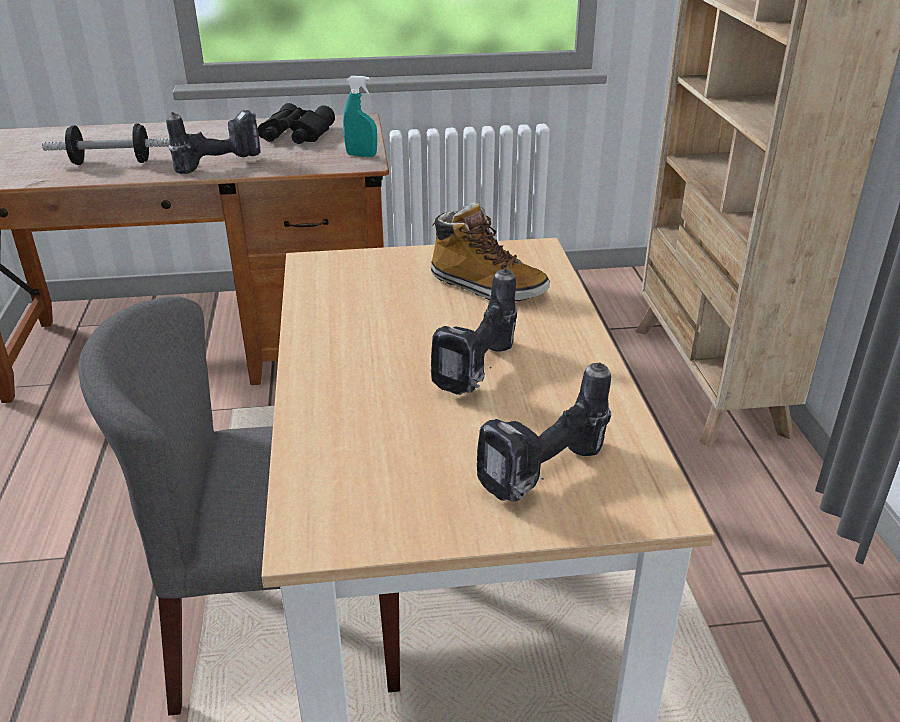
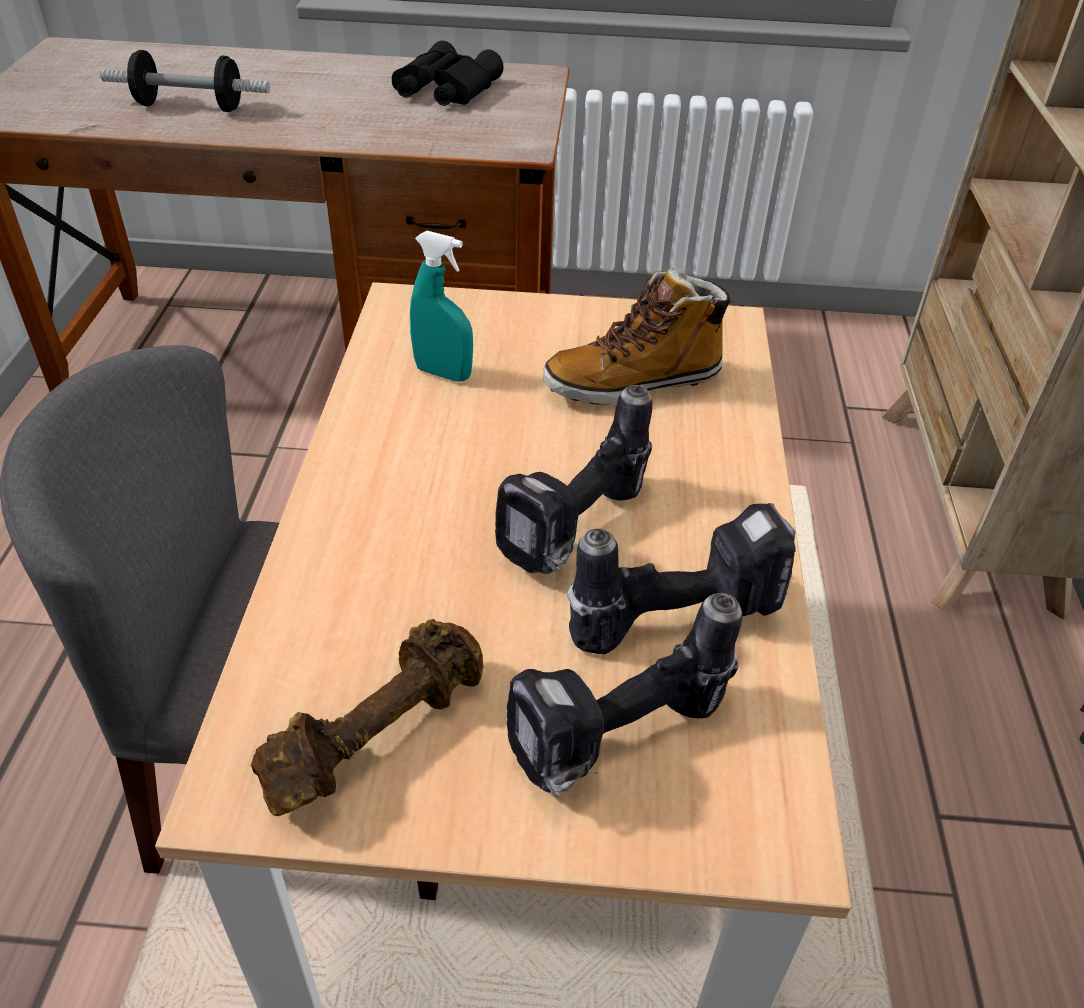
camera: 10 degrees right, 10 degrees up
(220, 164) = (329, 126): power drill -> power drill (675, 614)
(361, 155) = (523, 134): turquoise spray bottle -> turquoise spray bottle (443, 373)
(386, 496) = (374, 735): none -> brown dumbbell
(486, 287) = (633, 382): boot -> boot turned 120 degrees clockwise

